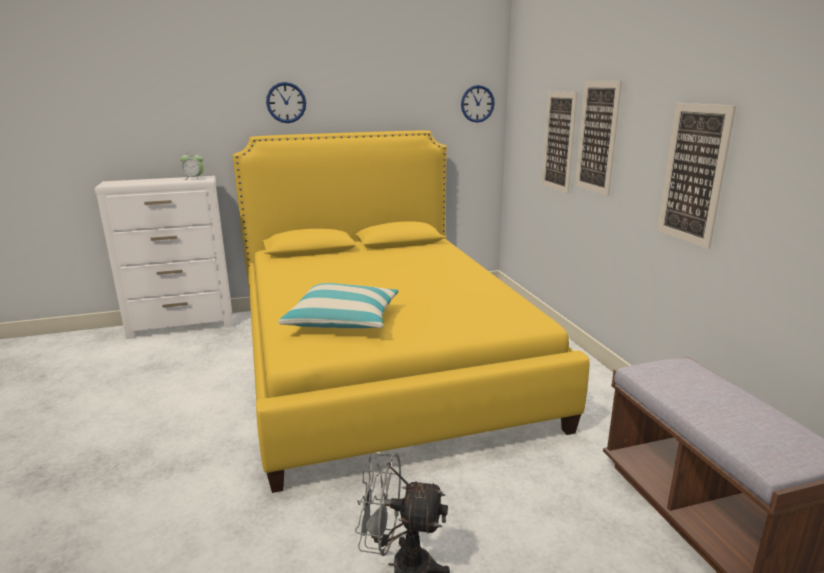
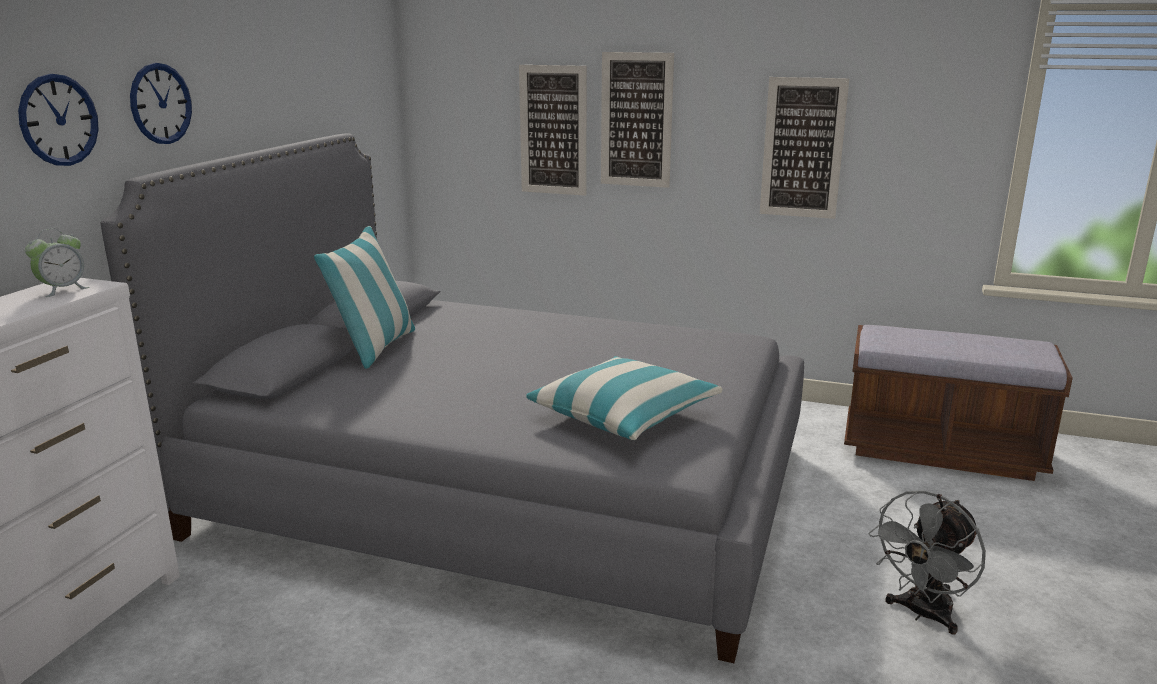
camera: 55 degrees left, 0 degrees up
(360, 253) = (375, 348): none -> pillow
(381, 360) = (506, 489): yellow bed -> grey bed
(477, 103) = (378, 85): wall clock -> wall clock (58, 120)

